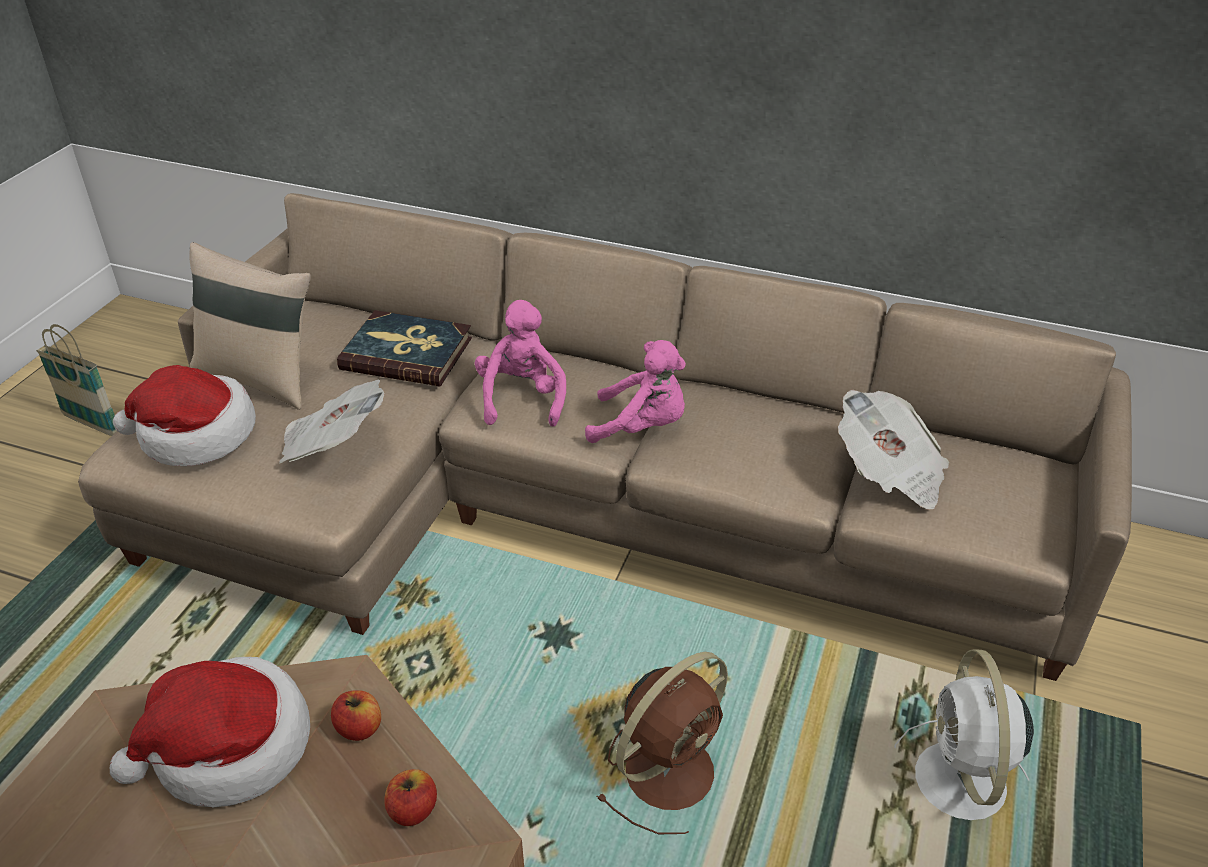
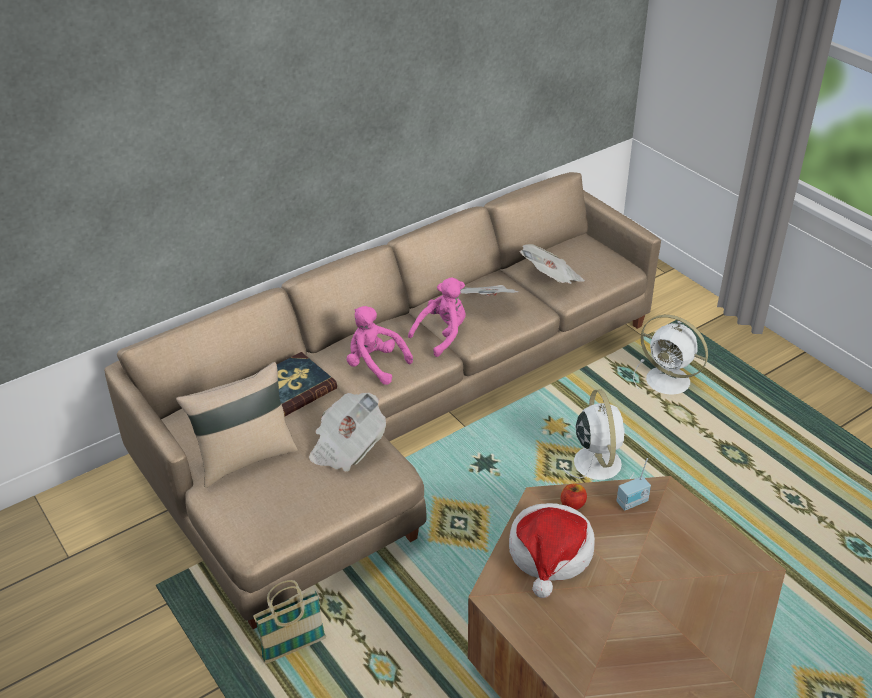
camera: 55 degrees left, 0 degrees up
(91, 424) = (68, 614): basket -> basket (294, 649)
(195, 435) = (276, 502): hat -> none
(412, 810) = (633, 503): apple -> radio
(673, 769) = (596, 461): brown fan -> white fan
(754, 437) = (488, 304): none -> newspaper

